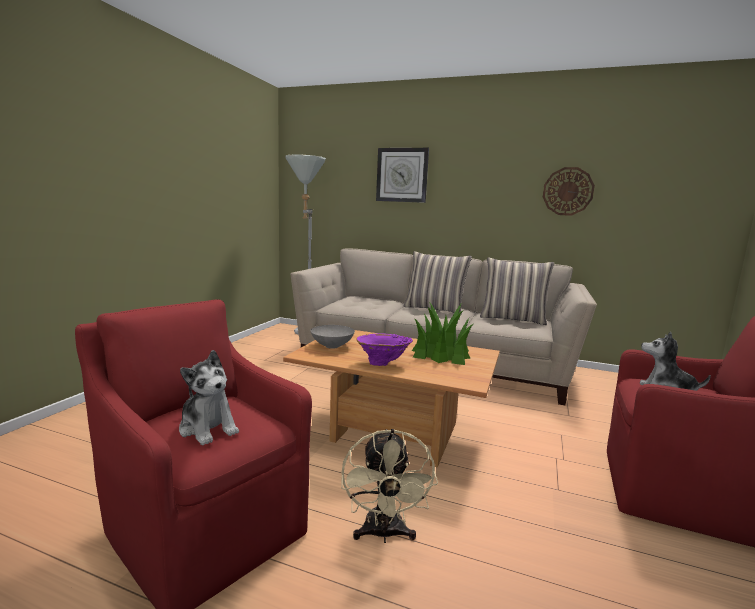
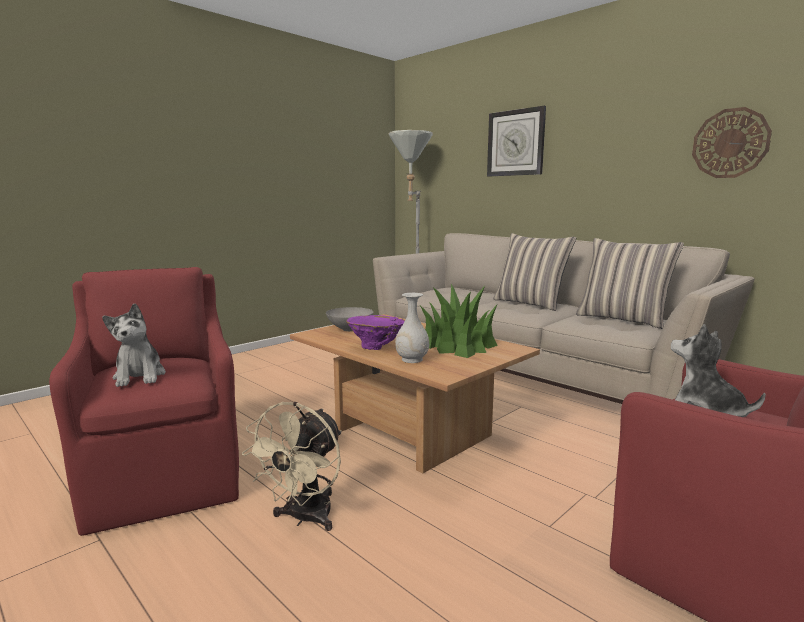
camera: 25 degrees right, 0 degrees up
(427, 371) = (412, 359): none -> white vase

